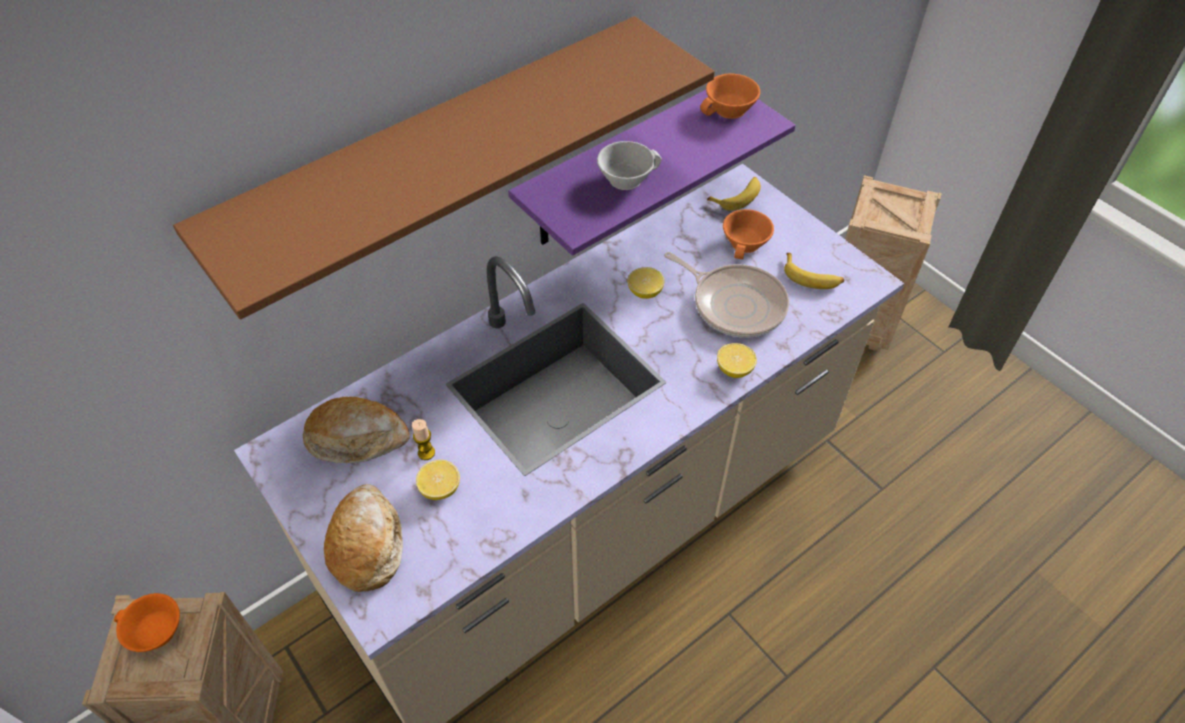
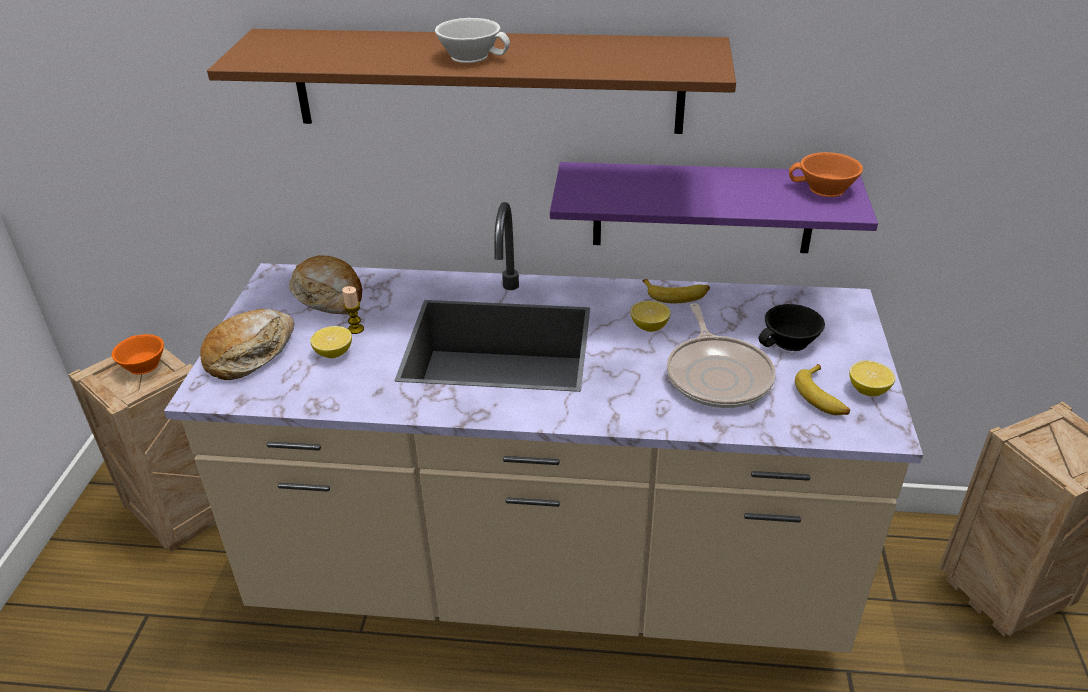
camera: 45 degrees right, 15 degrees down
(626, 177) = (661, 190): white cup -> white cup (472, 55)
(734, 369) = (650, 416): lemon -> lemon (868, 390)
(737, 197) = (829, 308): banana -> banana (676, 295)
(747, 244) = (790, 342): orange cup -> black cup

